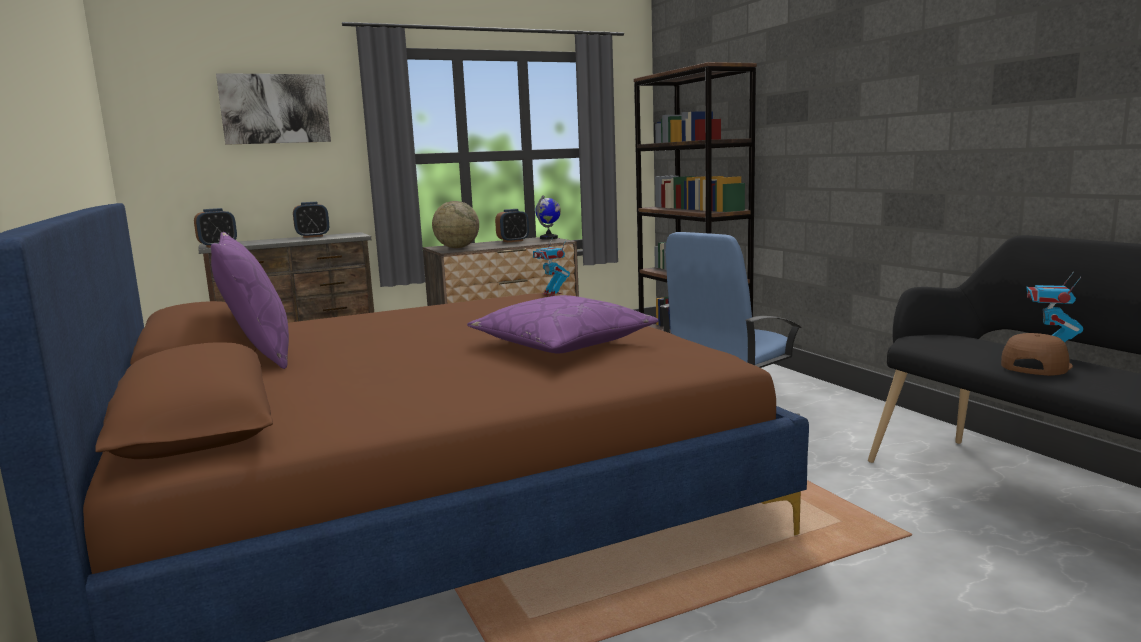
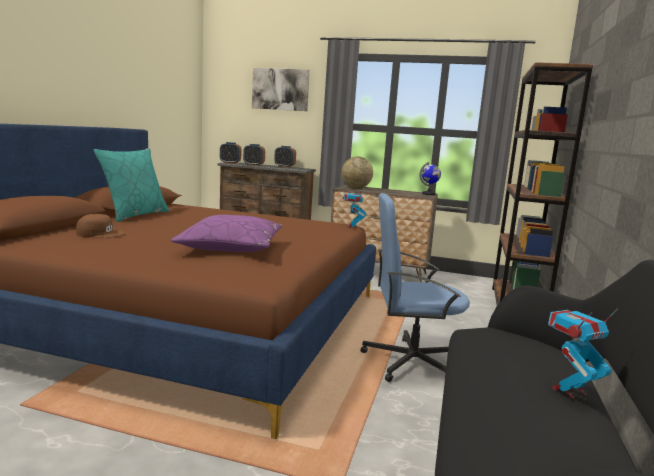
camera: 40 degrees right, 0 degrees up
(259, 355) = (134, 215): purple pillow -> turquoise pillow
(513, 241) = (401, 191): alarm clock -> alarm clock (253, 165)
(1034, 365) = (496, 389): brown cap -> brown cap (100, 233)

